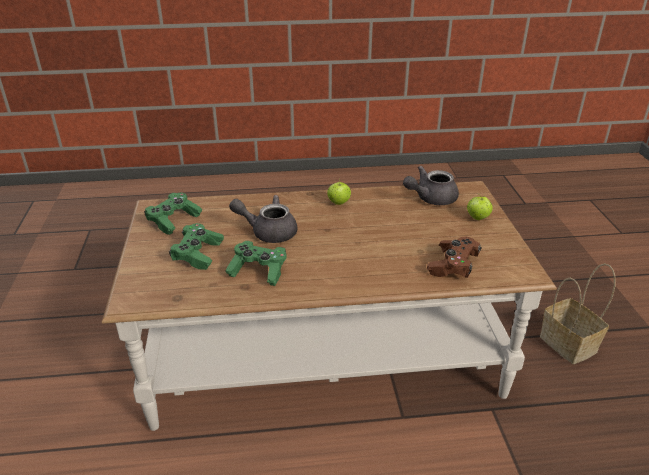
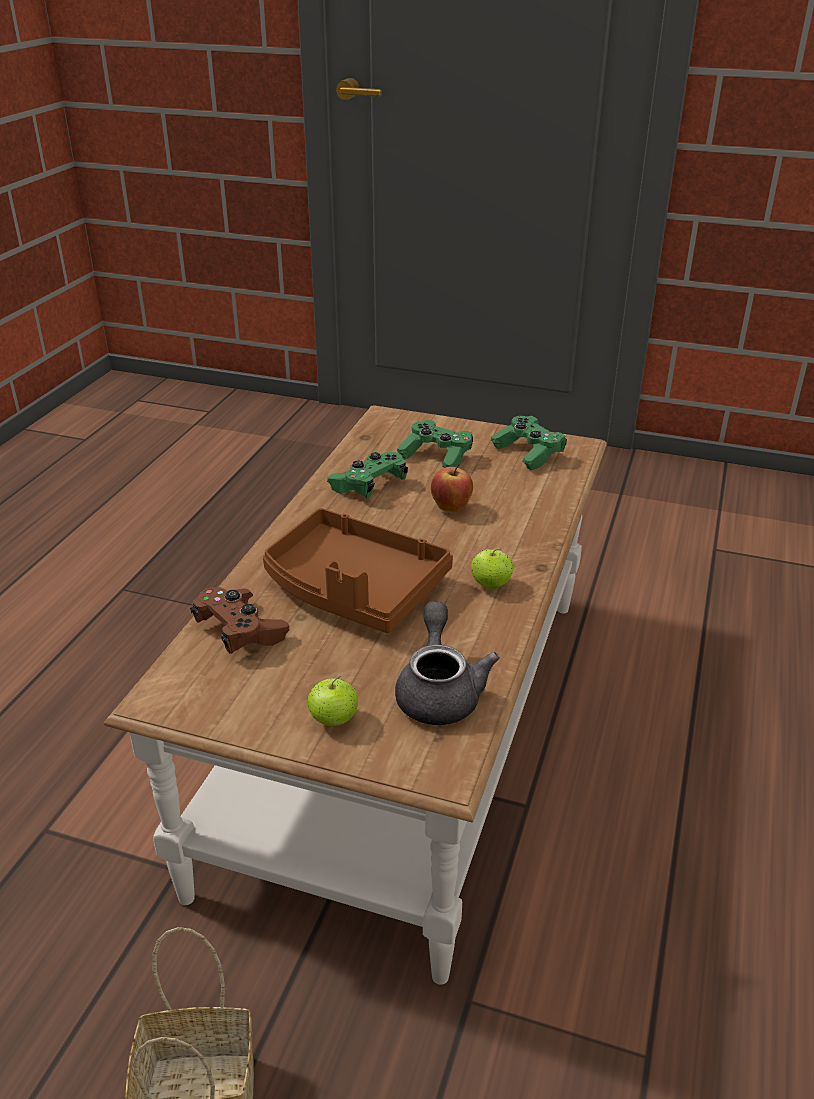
camera: 115 degrees right, 0 degrees up
(268, 232) = (451, 509): grey teapot -> apple
(380, 242) = (353, 589): none -> brown tray

